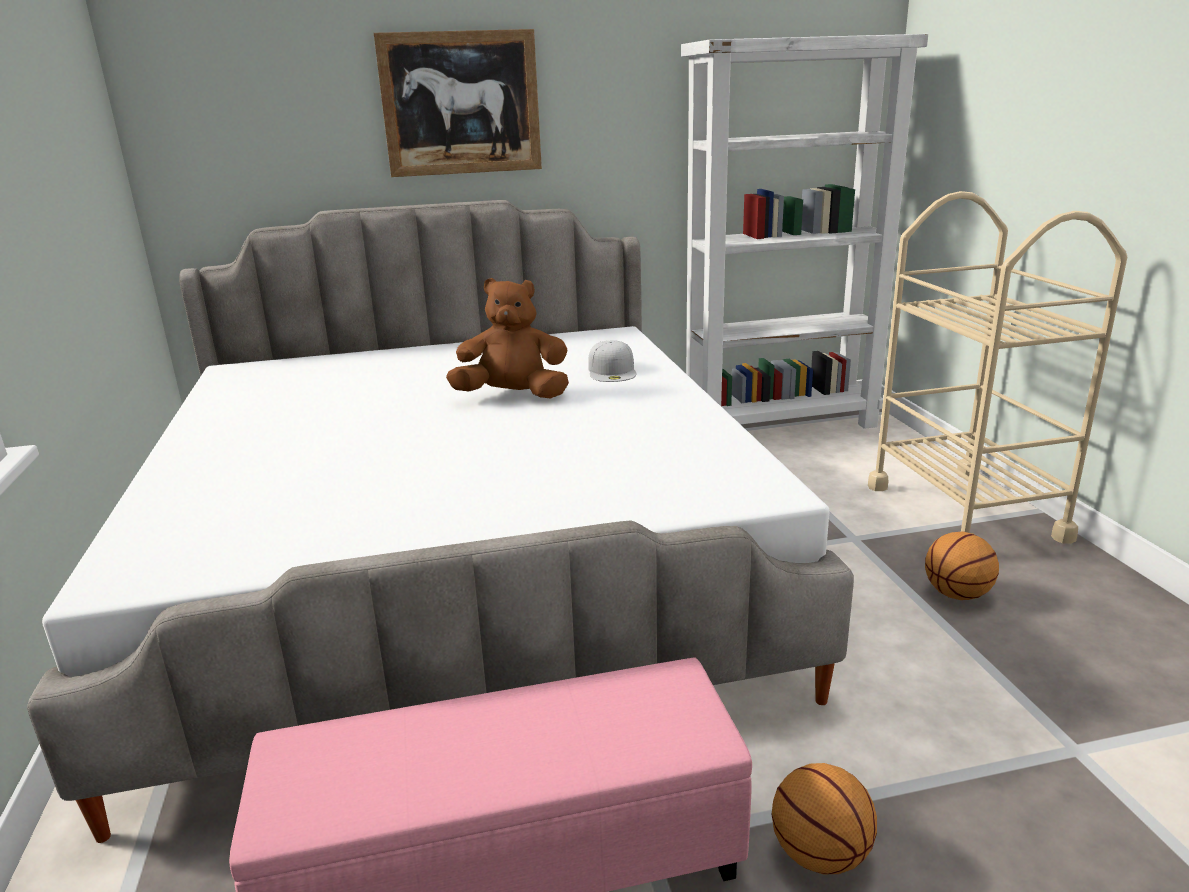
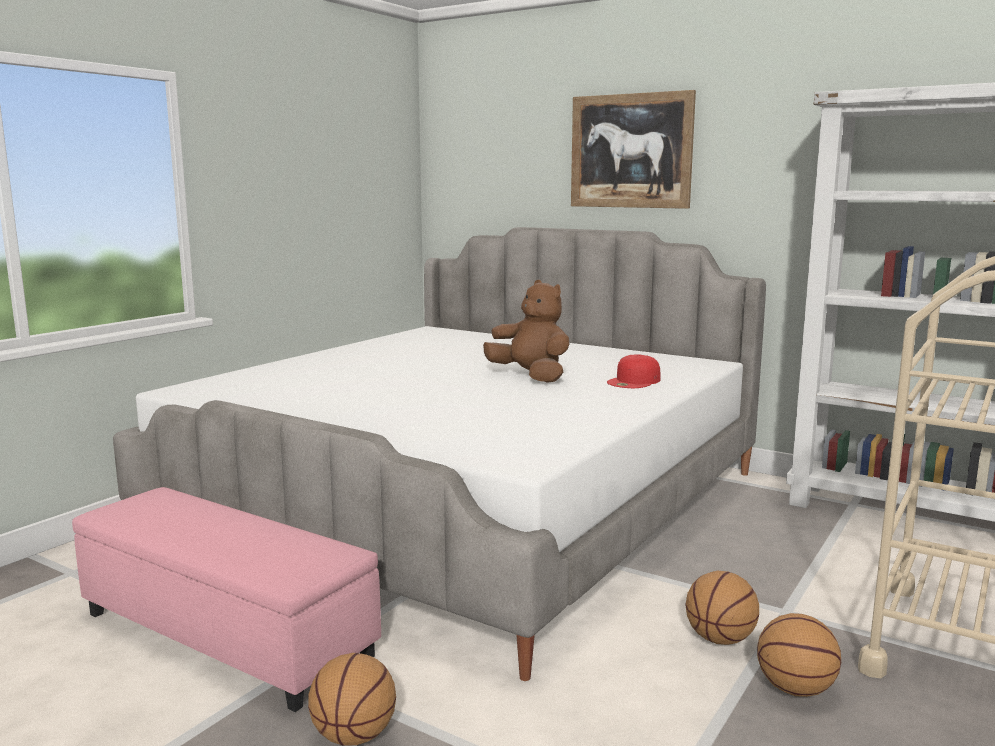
camera: 45 degrees right, 10 degrees down
(612, 371) = (634, 381): white cap -> red cap
(862, 584) = (720, 640): none -> basketball

